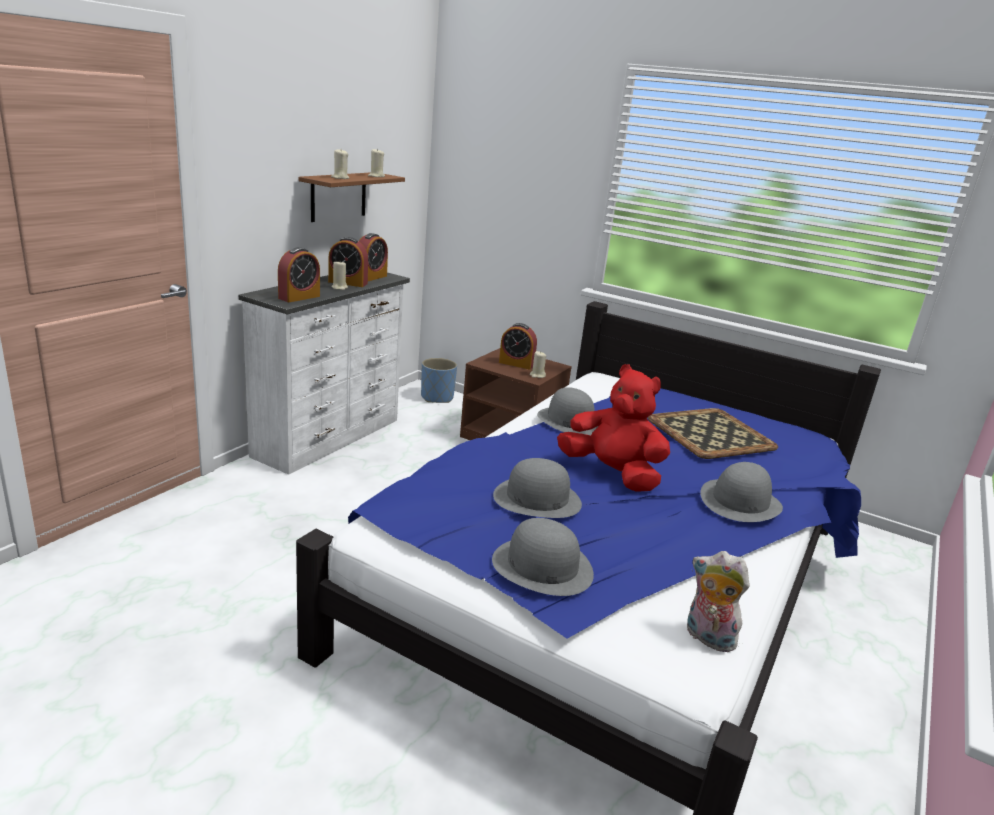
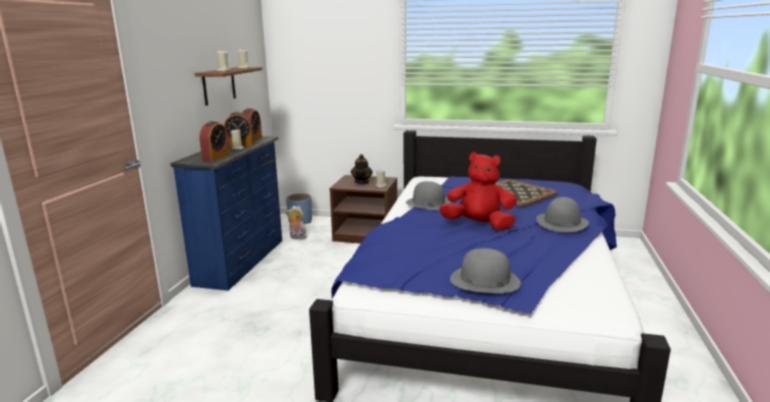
camera: 15 degrees left, 5 degrees down
(330, 438) = (243, 261): white dresser -> blue dresser
(516, 364) = (362, 182): alarm clock -> teapot
(536, 499) = (449, 247): grey hat -> none
(707, 638) = (601, 294): plush toy -> plush toy (297, 237)

